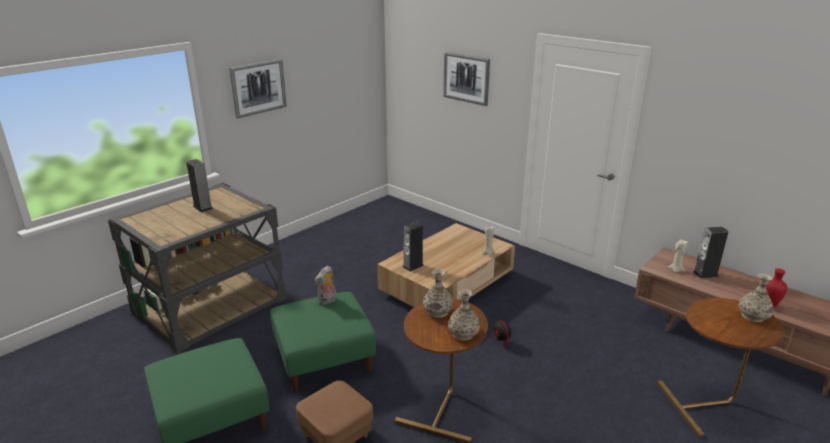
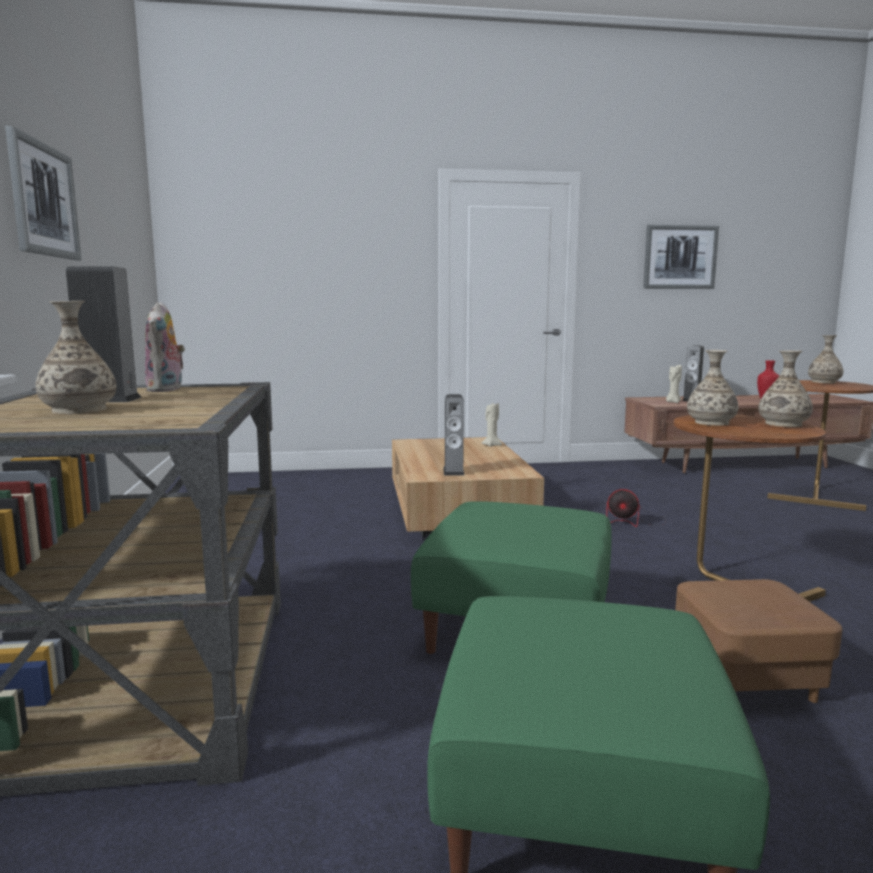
camera: 50 degrees left, 15 degrees down
(177, 216) = (79, 410): none -> vase
(327, 301) = (478, 512): plush toy -> plush toy (167, 390)
(466, 78) = (328, 244): picture -> picture (680, 257)

